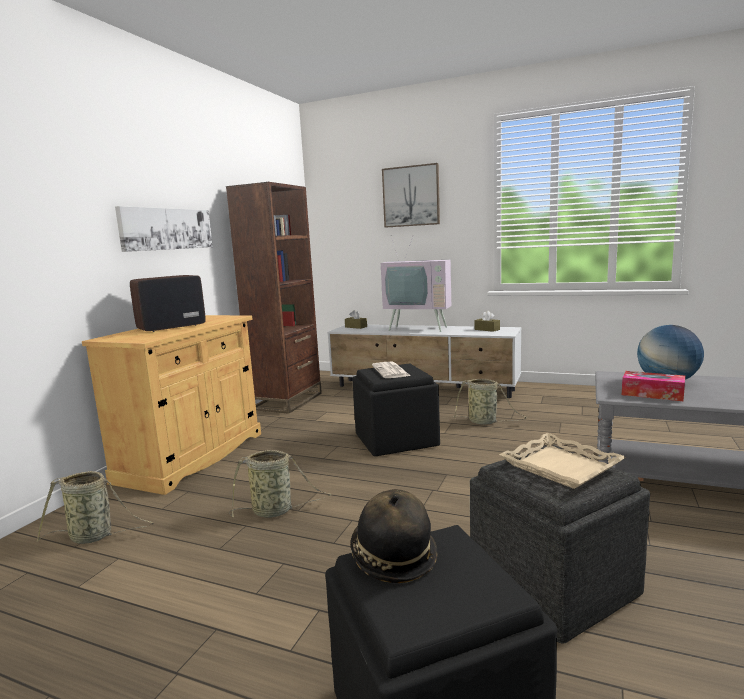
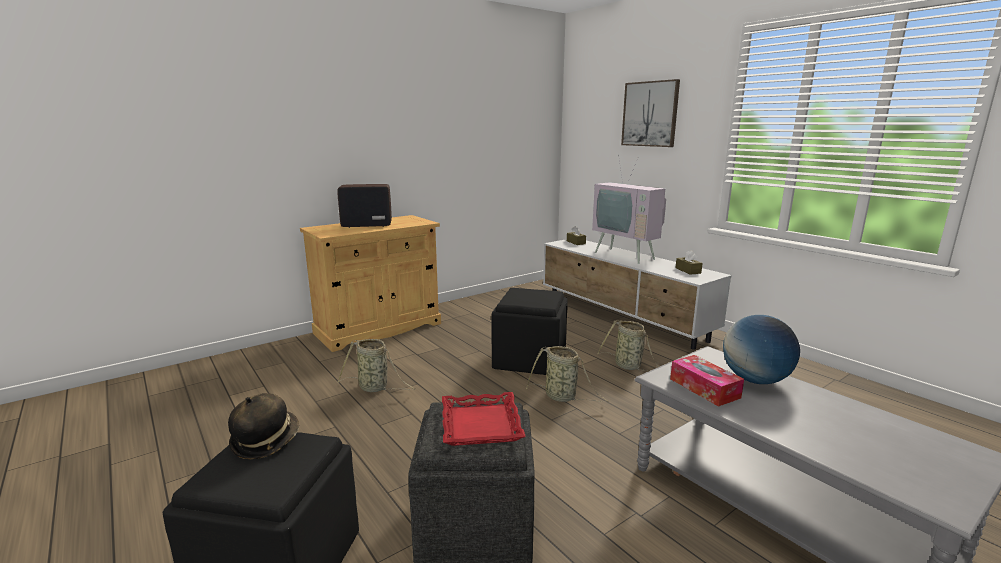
camera: 30 degrees right, 5 degrees up
(95, 536) = (269, 367): basket -> basket (562, 397)
(166, 229) = (387, 143): picture -> none
(287, 401) = (494, 299): brown bookcase -> none
(391, 371) = (530, 295): newspaper -> none
(560, 467) = (480, 425): beige tray -> red tray

